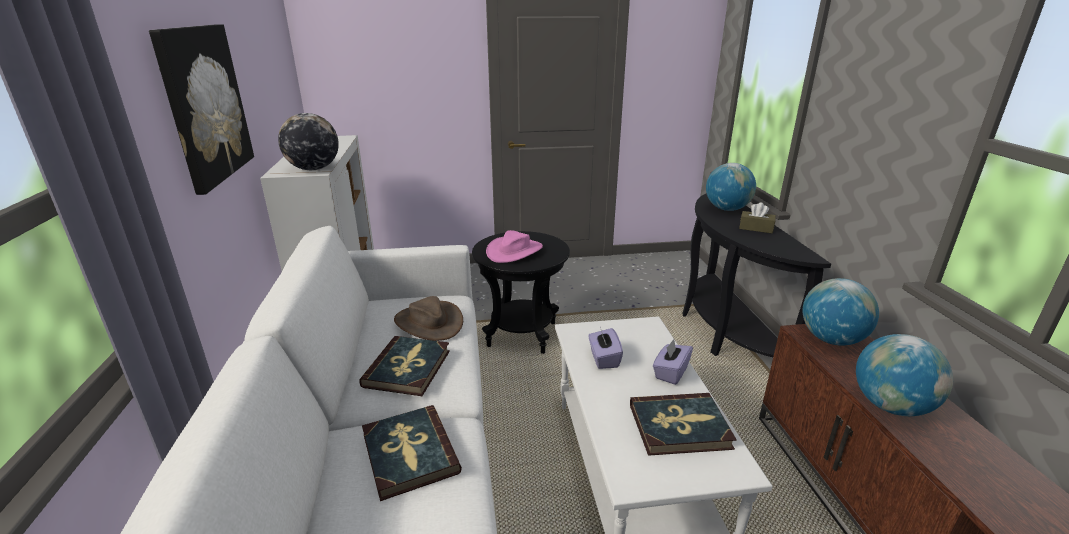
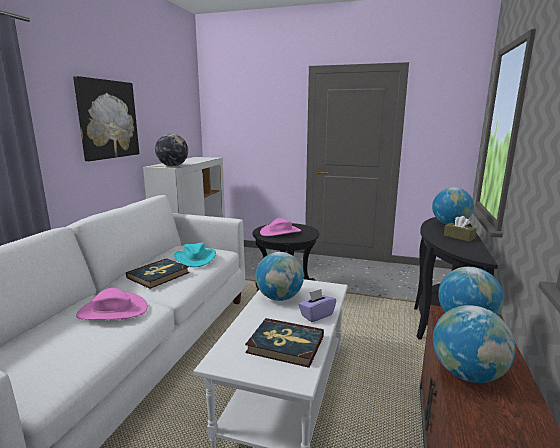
camera: 25 degrees right, 10 degrees down
(409, 454) = (112, 311): book -> pink hat
(428, 322) = (195, 258): brown hat -> turquoise hat
(603, 358) = (279, 298): purple tissue box -> globe

